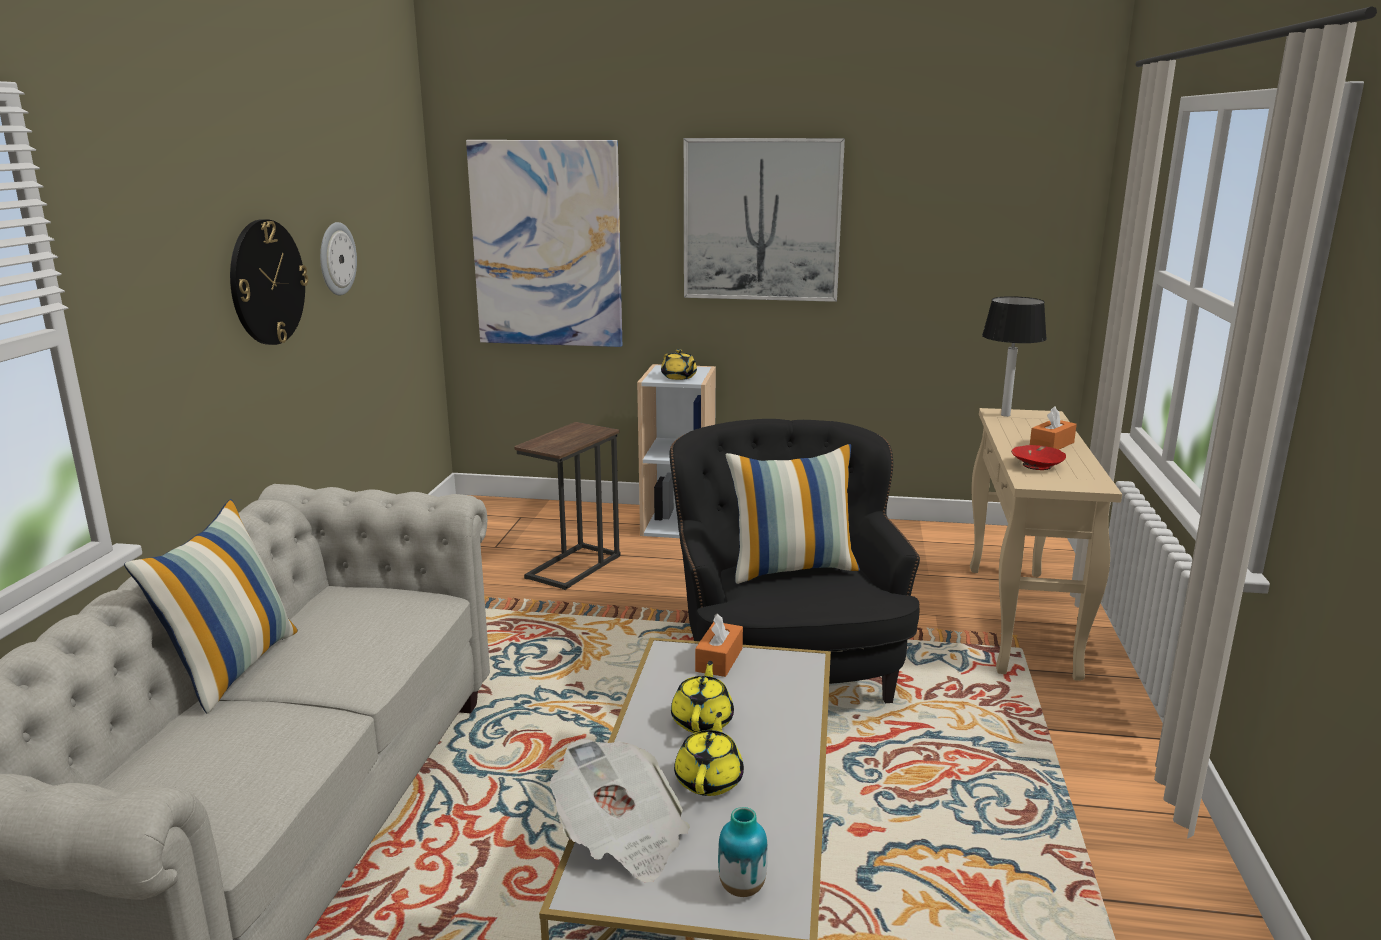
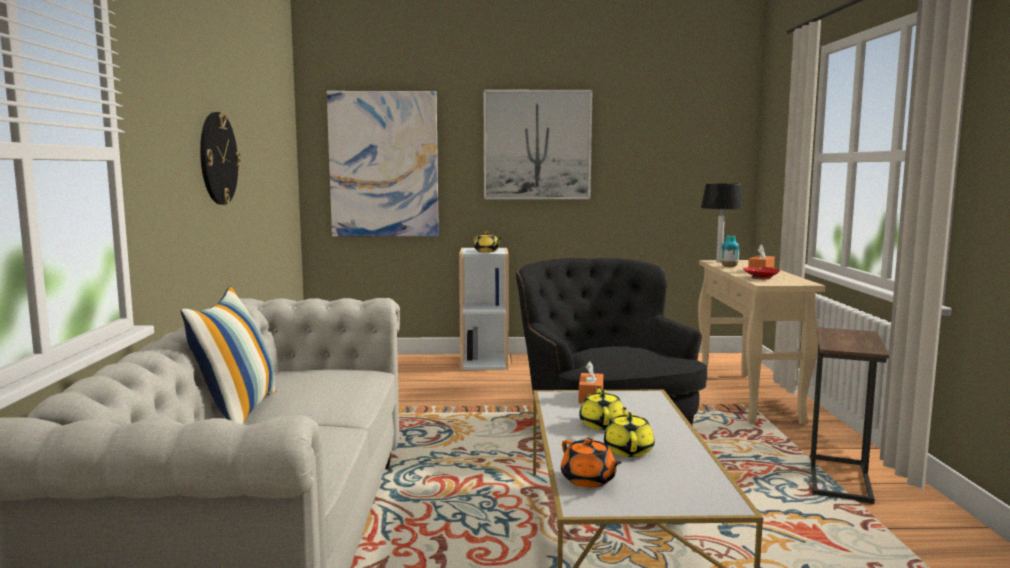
camera: 10 degrees left, 10 degrees down
(336, 259) = (252, 156): wall clock -> none
(573, 566) = (420, 388): brown side table -> brown side table (838, 479)
(621, 837) = (589, 480): newspaper -> orange teapot
(742, 888) = (691, 496): vase -> vase (729, 267)
(792, 568) = (613, 349): pillow -> none

